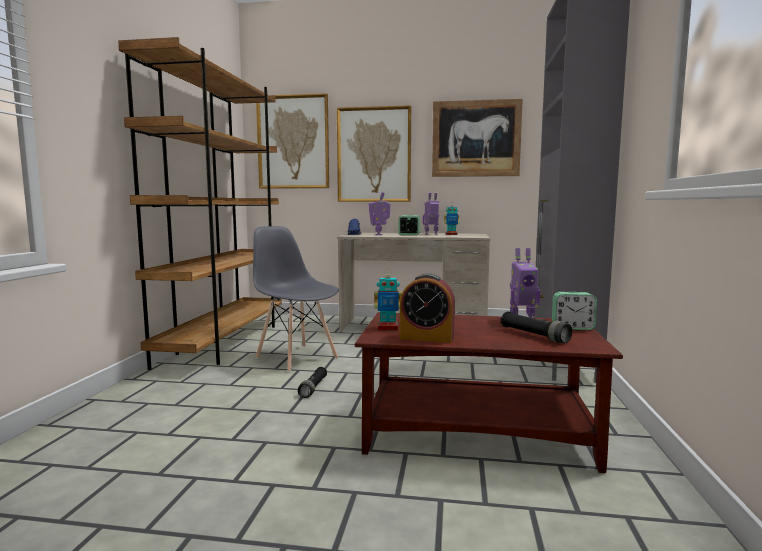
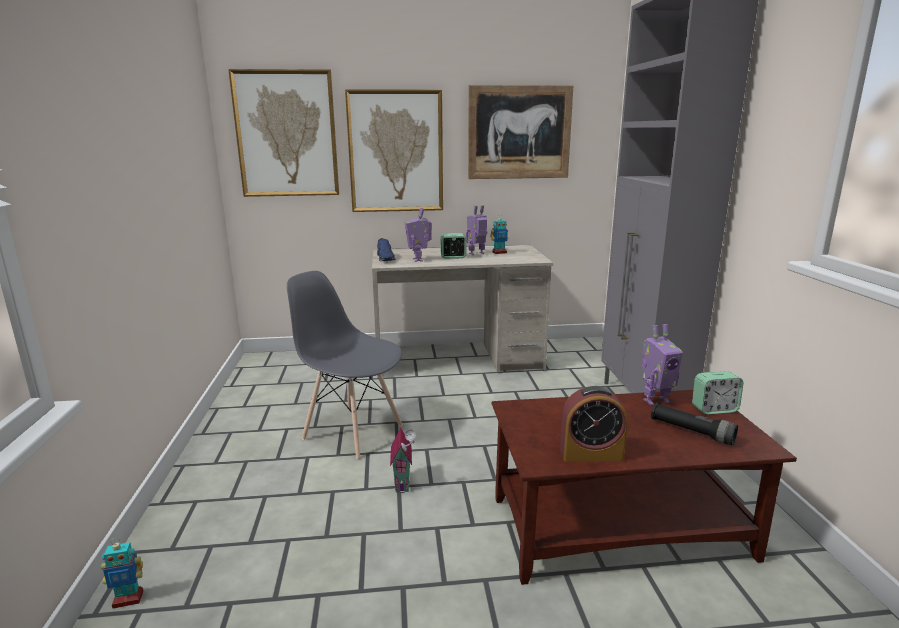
camera: 15 degrees left, 10 degrees up
(225, 342) = (243, 414): brown bookcase -> none
(313, 388) = (404, 483): black flashlight -> toy house
(387, 328) = (533, 438): toy robot -> toy robot (128, 599)

